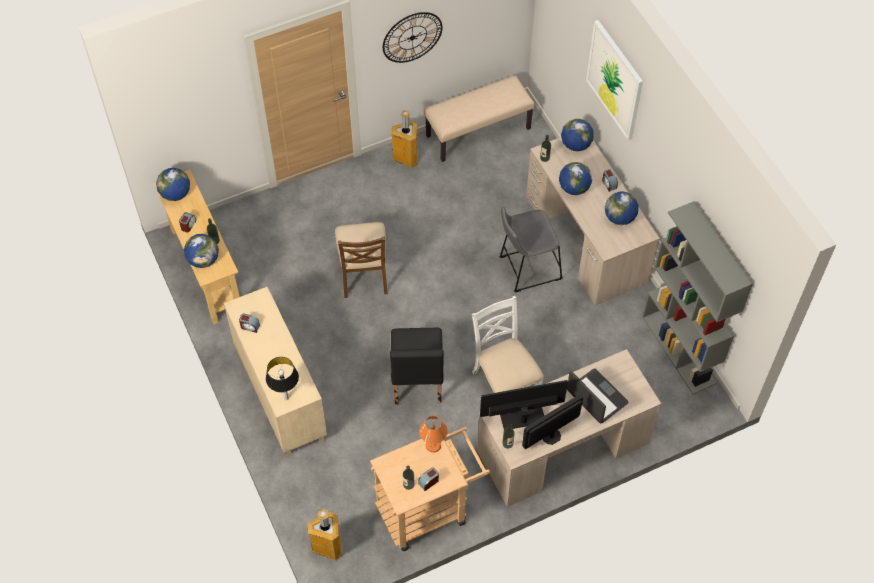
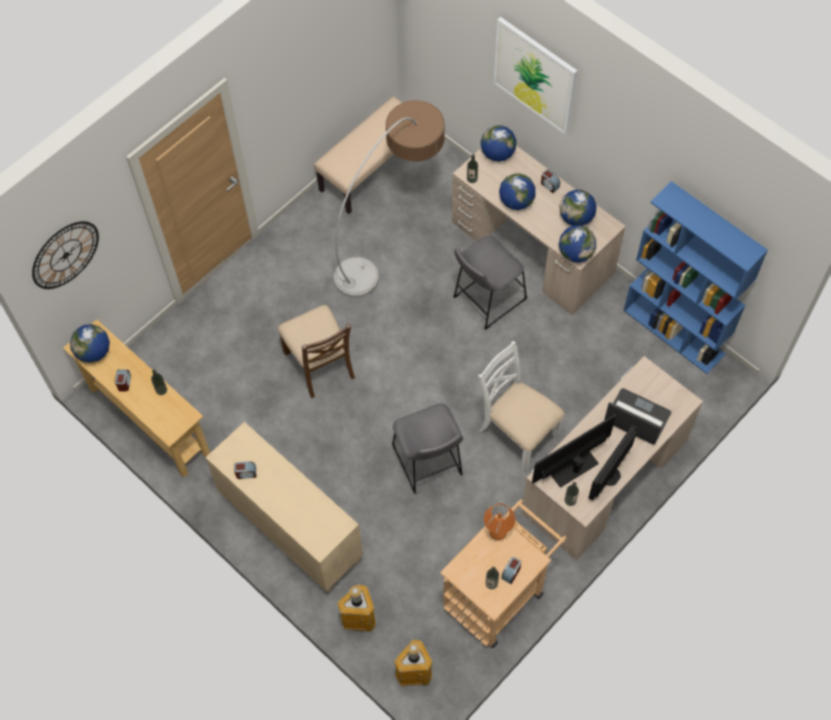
camera: 20 degrees left, 5 degrees up
(203, 260) = (159, 416): globe -> globe (575, 253)
(286, 397) = (321, 537): table lamp -> none
(405, 158) = (308, 223): trash can -> trash can (358, 619)
(412, 37) = (291, 94): wall clock -> wall clock (65, 255)
(417, 383) = (428, 464): black chair -> grey stool
(470, 190) = (392, 235): none -> floor lamp
(679, 350) = (674, 332): grey bookcase -> blue bookcase

